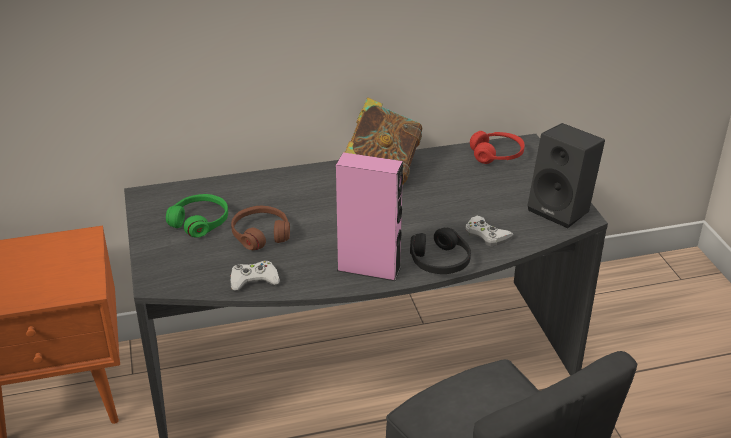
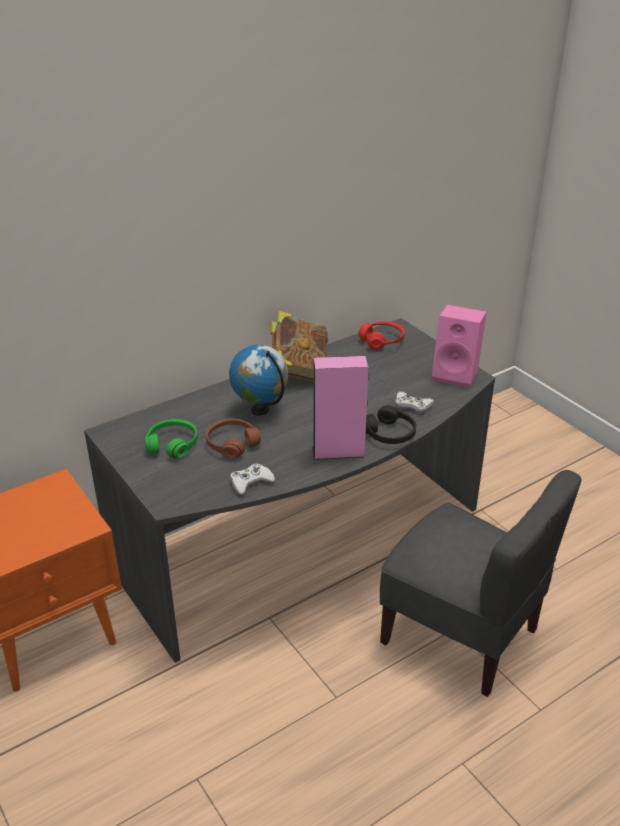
camera: 20 degrees left, 0 degrees up
(313, 204) = (260, 410): none -> globe
(562, 210) = (457, 374): black speaker -> pink speaker

